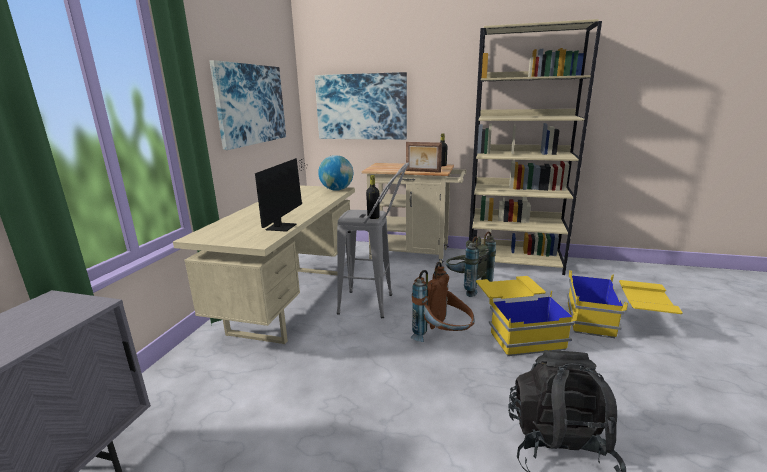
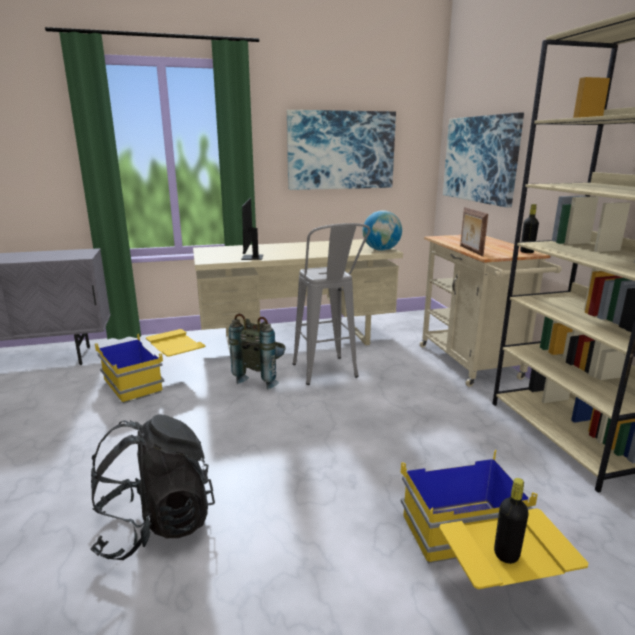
camera: 60 degrees right, 0 degrees up
(284, 226) = (251, 258): monitor -> monitor turned 105 degrees clockwise
(373, 217) = (322, 276): black bottle -> black bottle (506, 554)
(443, 339) = (299, 424): brown backpack -> none
(466, 286) = (434, 414): grey backpack -> grey backpack (261, 377)
(517, 329) = (366, 468): yellow storage box -> yellow storage box (155, 380)

